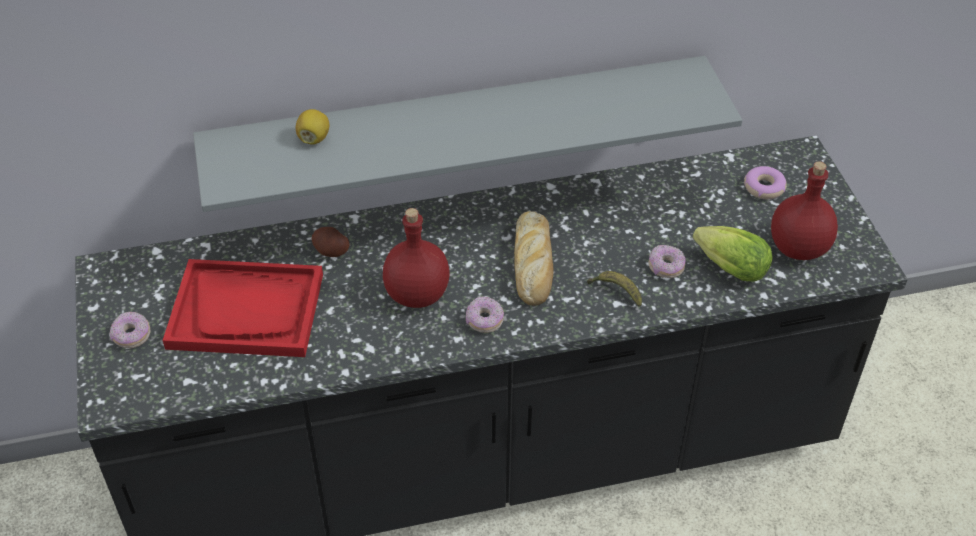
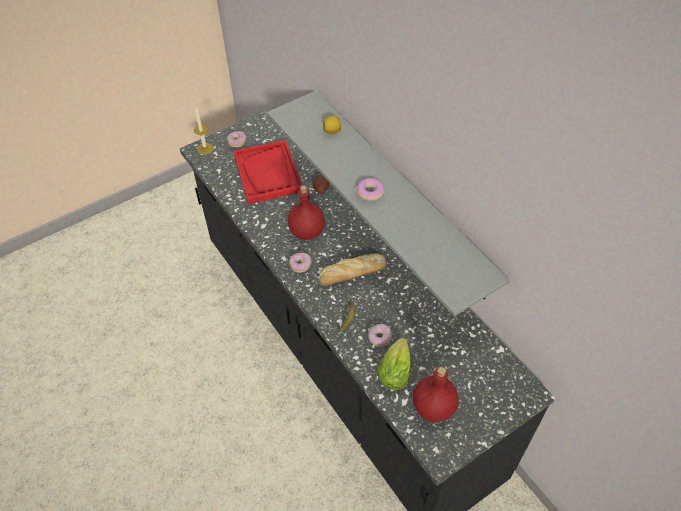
camera: 70 degrees right, 5 degrees up
(112, 389) = (205, 148): none -> candle
(764, 187) = (480, 375): donut -> donut (370, 192)

